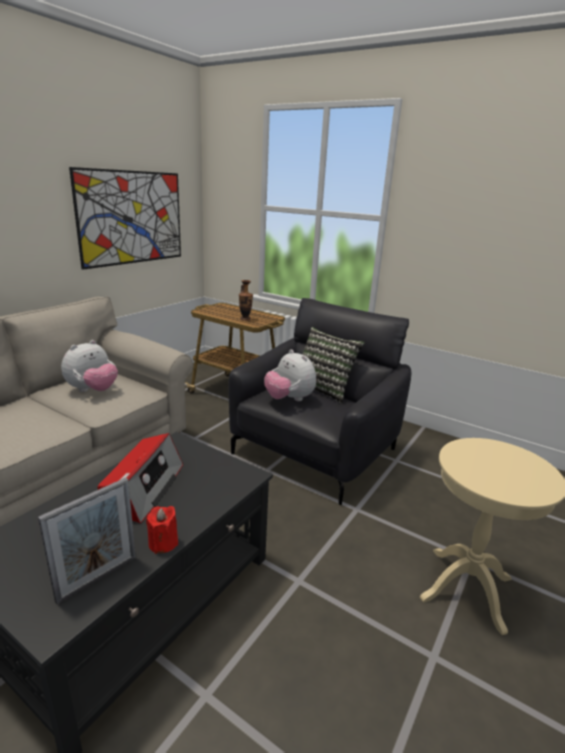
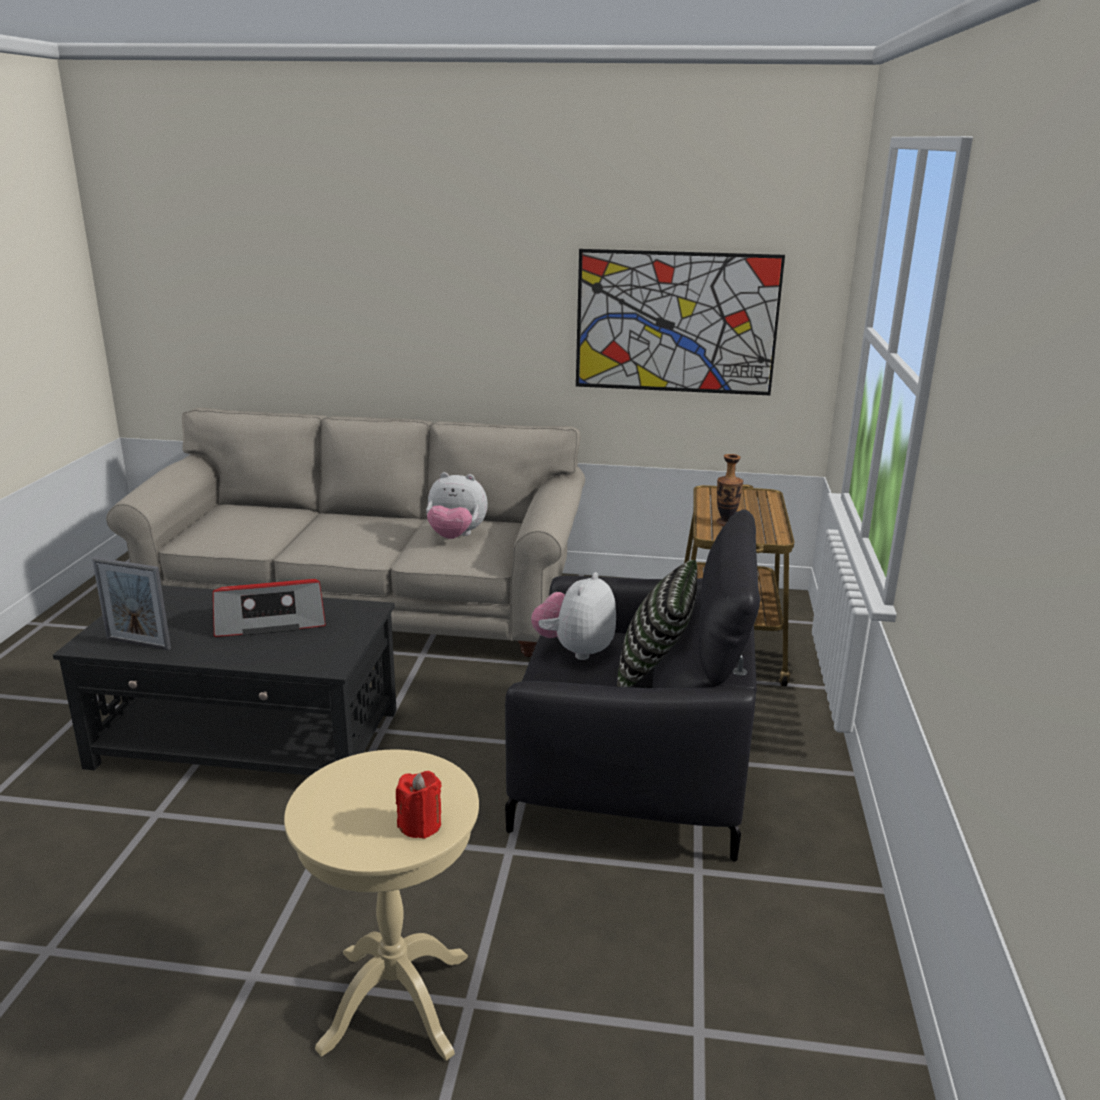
camera: 65 degrees right, 0 degrees up
(163, 543) = (192, 655): red candle -> red candle (420, 825)

